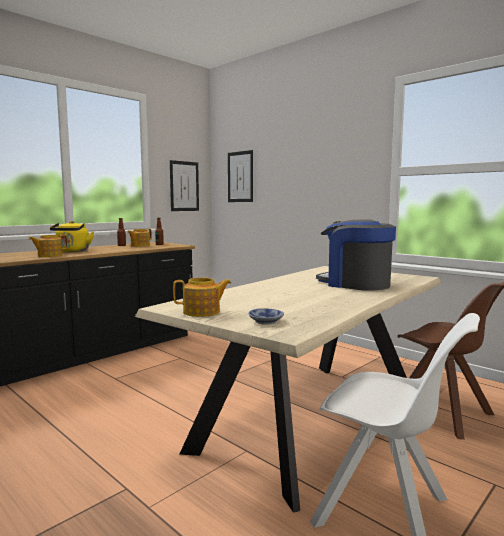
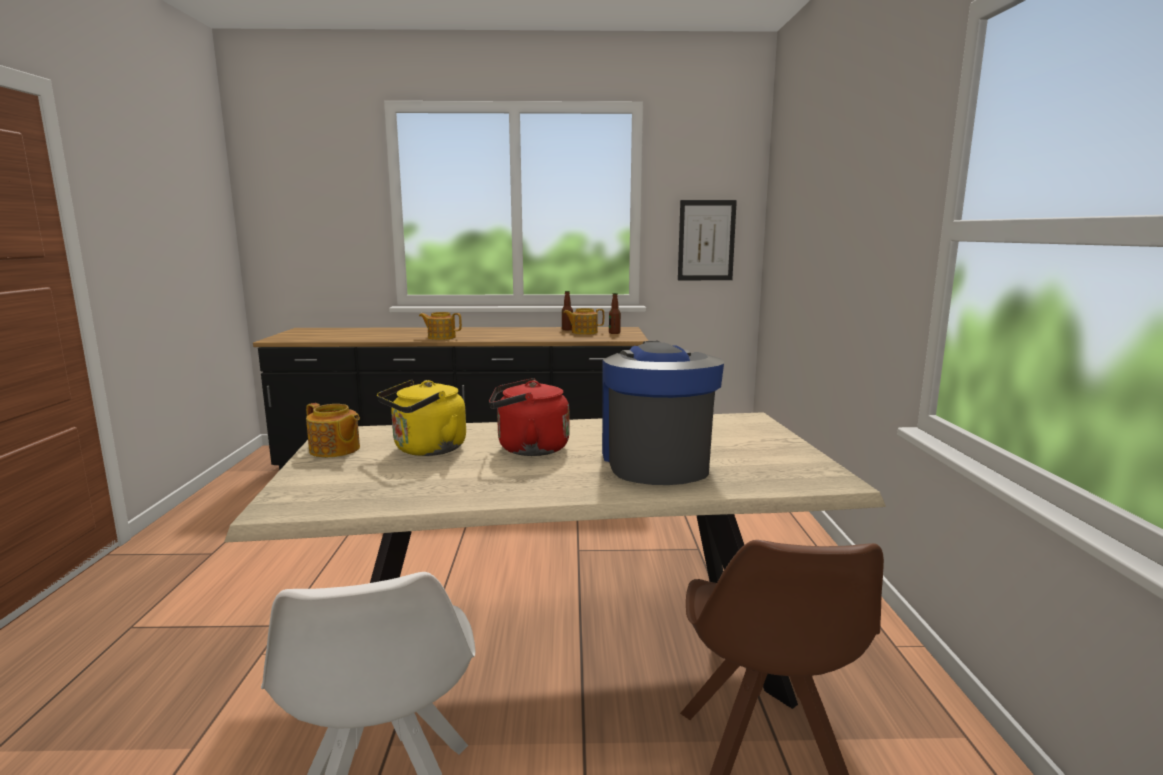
camera: 45 degrees right, 5 degrees up
(72, 251) = (486, 333): yellow kettle -> yellow kettle (426, 450)
(240, 177) = (786, 225): picture -> none
(264, 321) = (326, 483): bowl -> none
(294, 291) = (528, 449): none -> red kettle

